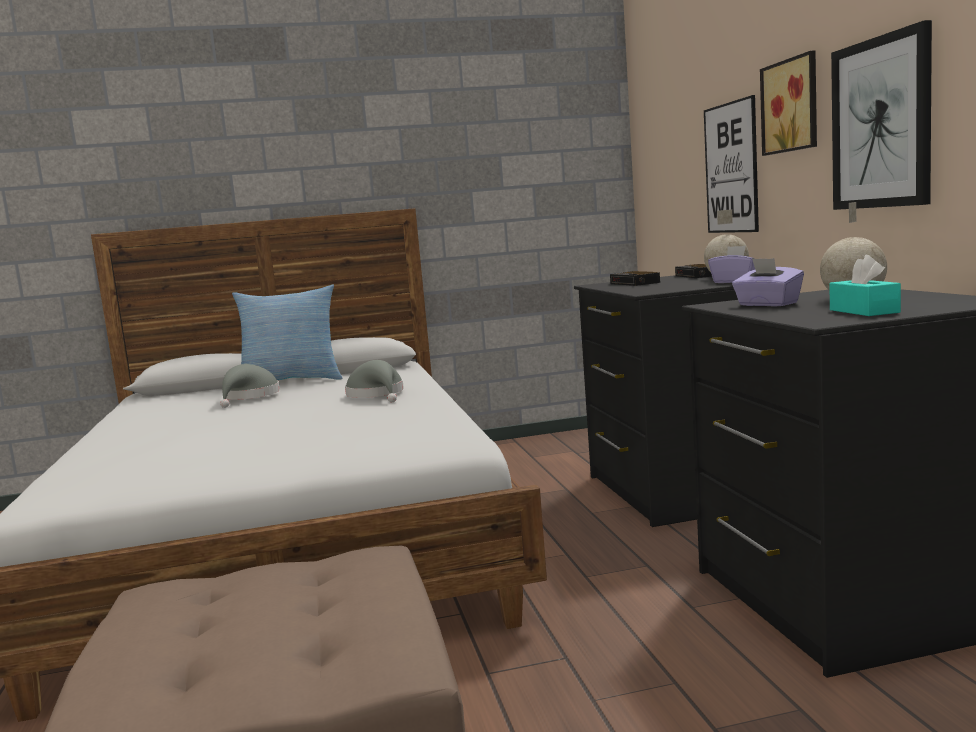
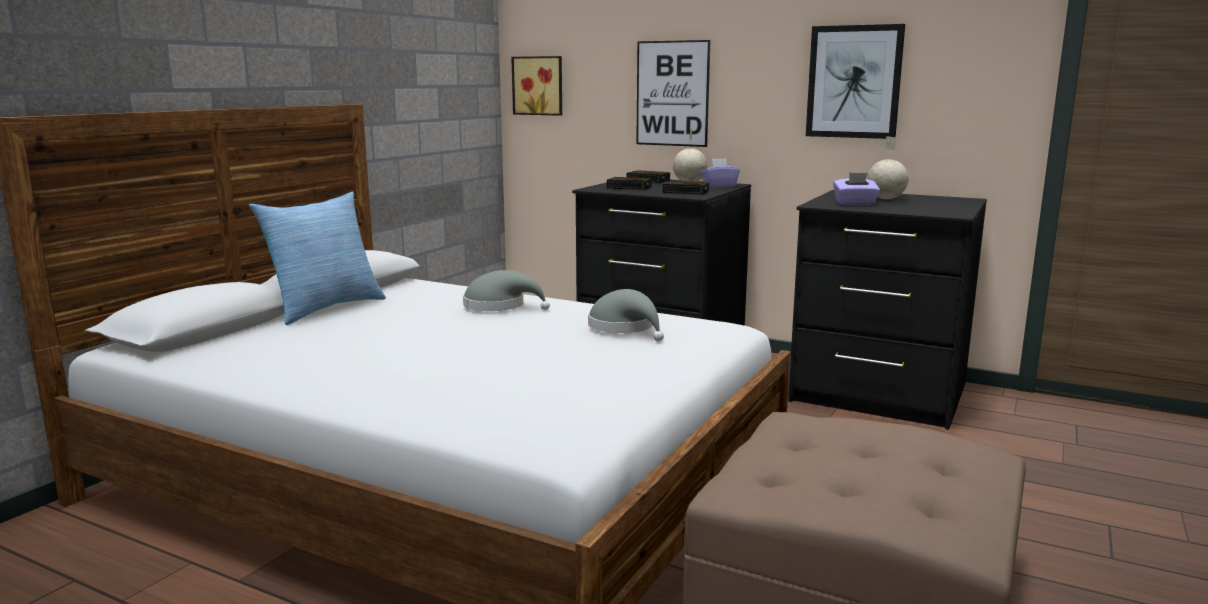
camera: 50 degrees left, 5 degrees up
(249, 397) = (350, 329): grey hat -> grey hat (625, 328)
(661, 288) = (686, 192): none -> alarm clock
(793, 105) = (758, 55): picture -> picture (539, 85)
(864, 311) = (937, 207): turquoise tissue box -> none

